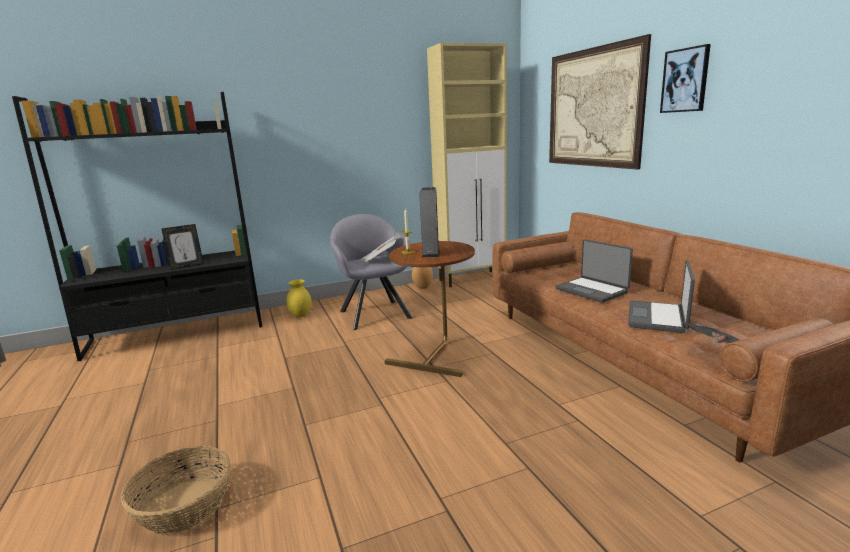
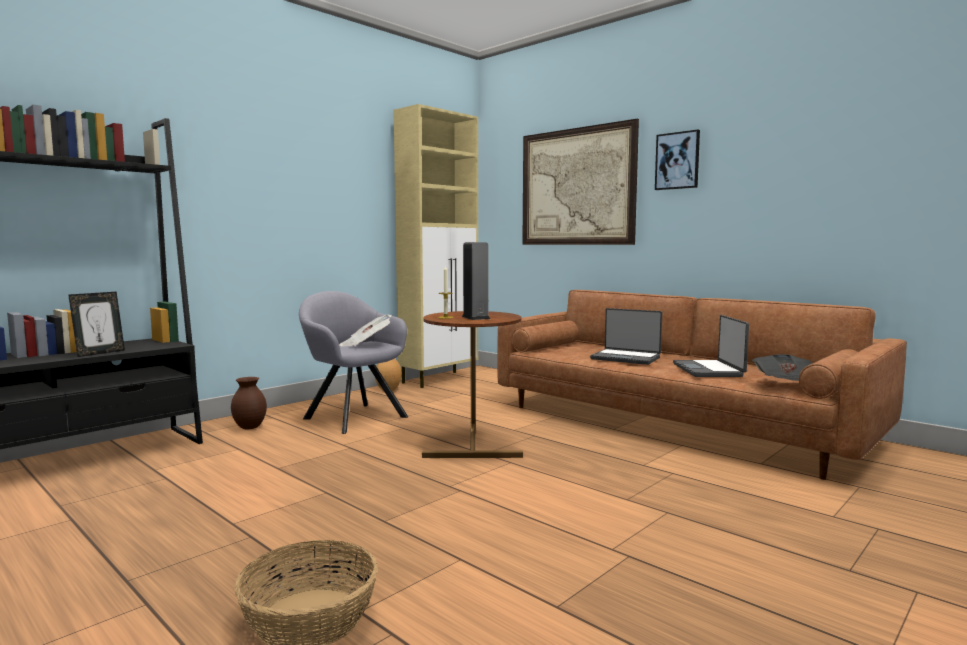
camera: 25 degrees left, 10 degrees down
(300, 315) = (249, 427): yellow vase -> brown vase

